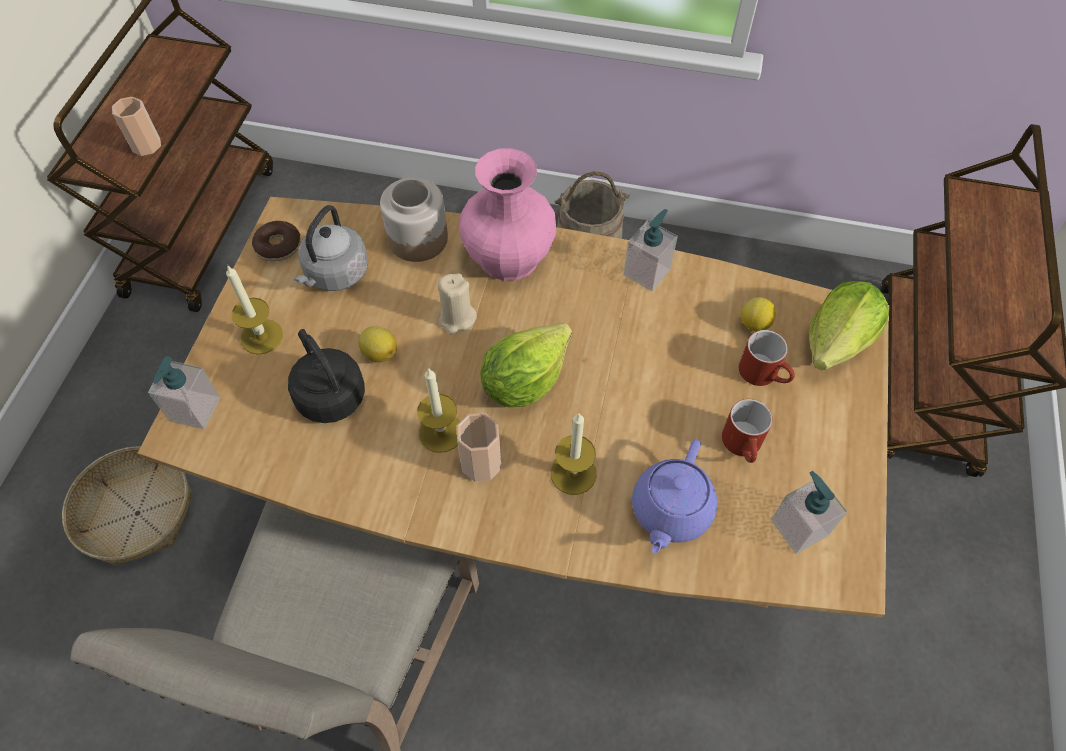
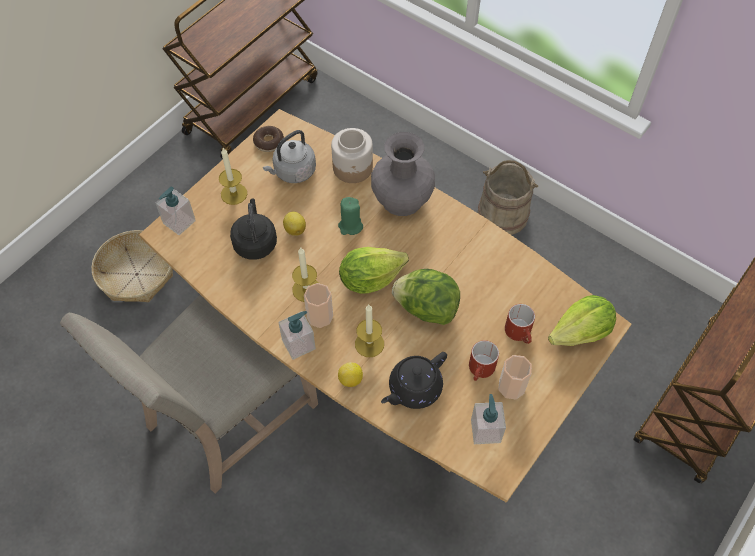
camera: 25 degrees right, 0 degrees up
(146, 145) = (228, 46): cup -> cup (511, 387)
(457, 318) = (350, 226): beige candle -> green candle
(509, 257) = (402, 200): pink vase -> grey vase
(623, 390) = (426, 308): none -> lettuce
(647, 272) = (483, 241): soap dispenser -> soap dispenser (299, 344)
(670, 511) = (414, 389): purple teapot -> black teapot
(754, 324) = (533, 301): lemon -> lemon (350, 380)

